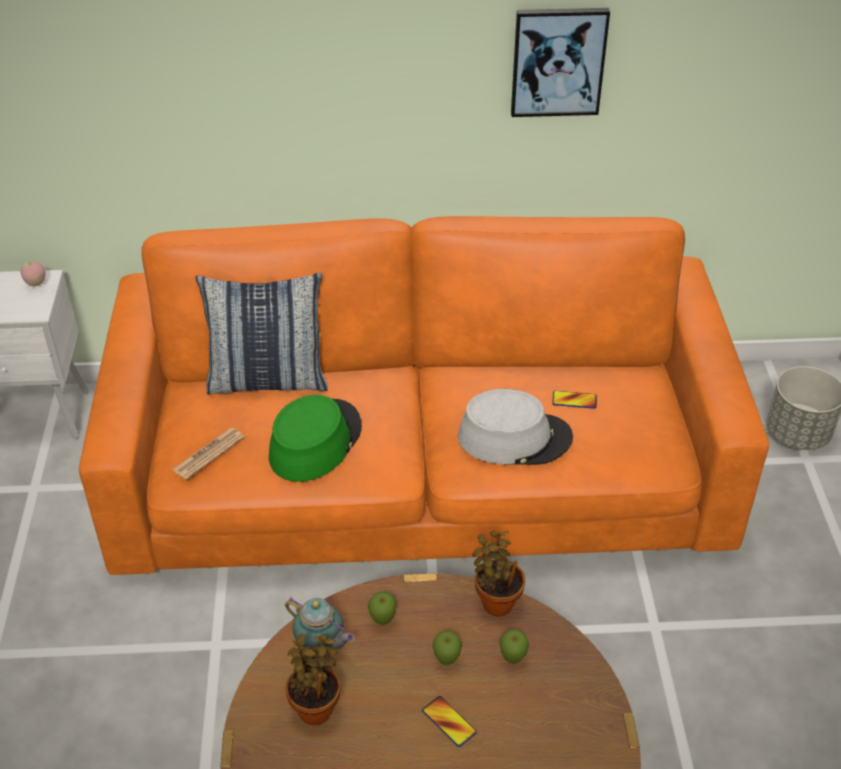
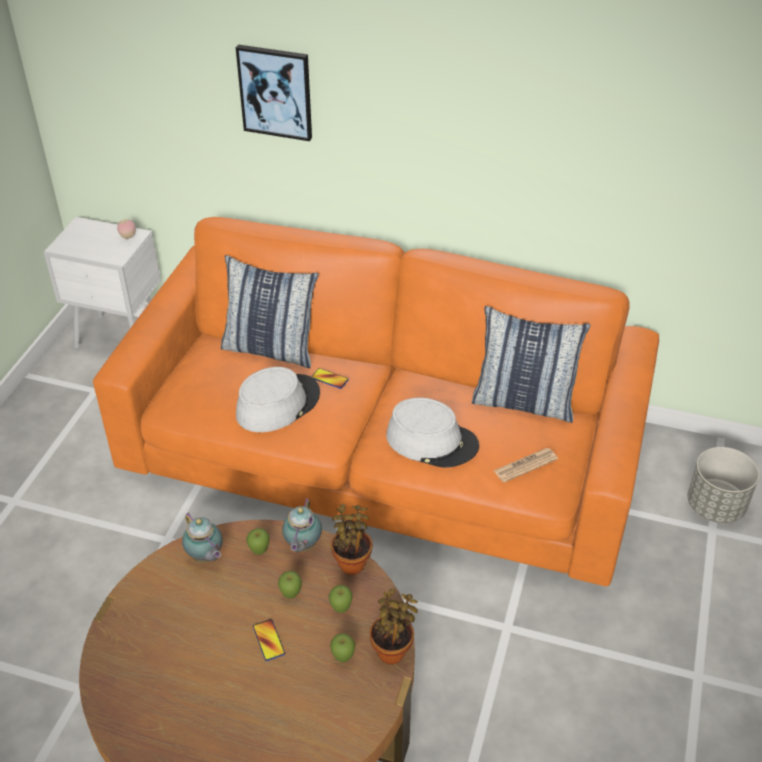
camera: 20 degrees right, 0 degrees up
(208, 454) = (196, 393): newspaper -> newspaper (525, 465)
(315, 441) = (277, 404): green hat -> grey hat
(316, 707) = (179, 599): potted plant -> potted plant (392, 650)
(429, 599) = (302, 546): none -> teapot
(545, 714) = (343, 658): none -> apple
(558, 61) = (541, 139): picture -> picture (276, 92)
(574, 400) = (497, 424): phone -> phone (329, 379)
(586, 370) = (524, 402): none -> pillow

